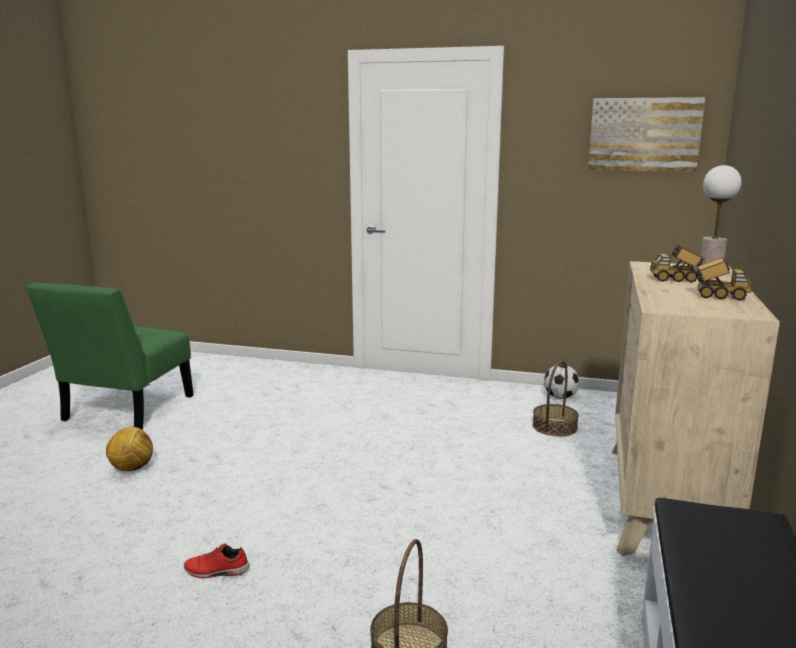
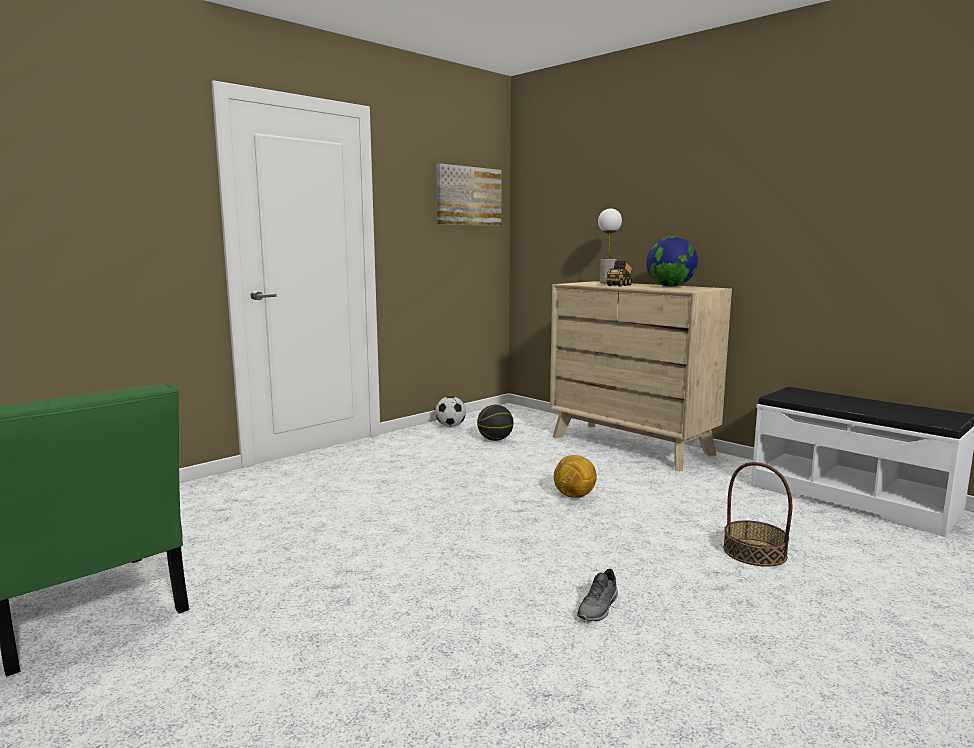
camera: 60 degrees left, 5 degrees down
(131, 469) = (300, 629): football -> football (574, 496)
(216, 572) = (599, 608): red shoe -> grey shoe
(555, 427) = (495, 440): basket -> basketball
(719, 296) = (670, 286): toy truck -> globe

